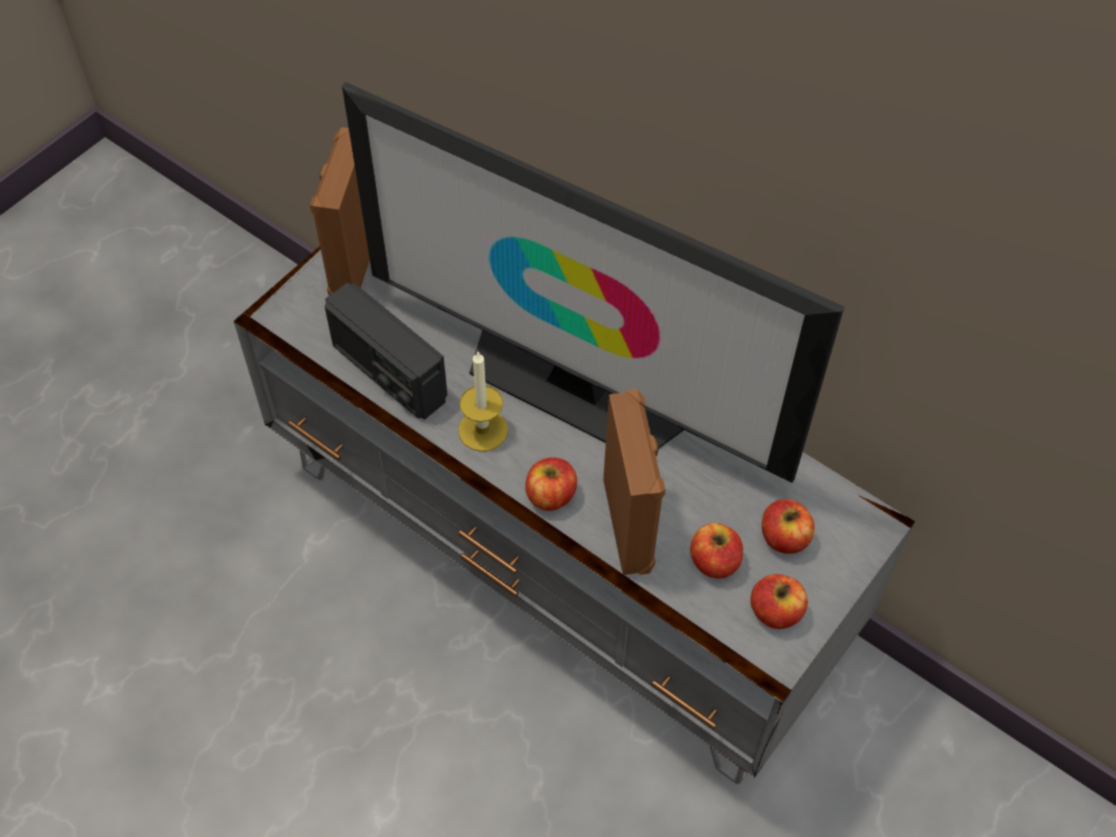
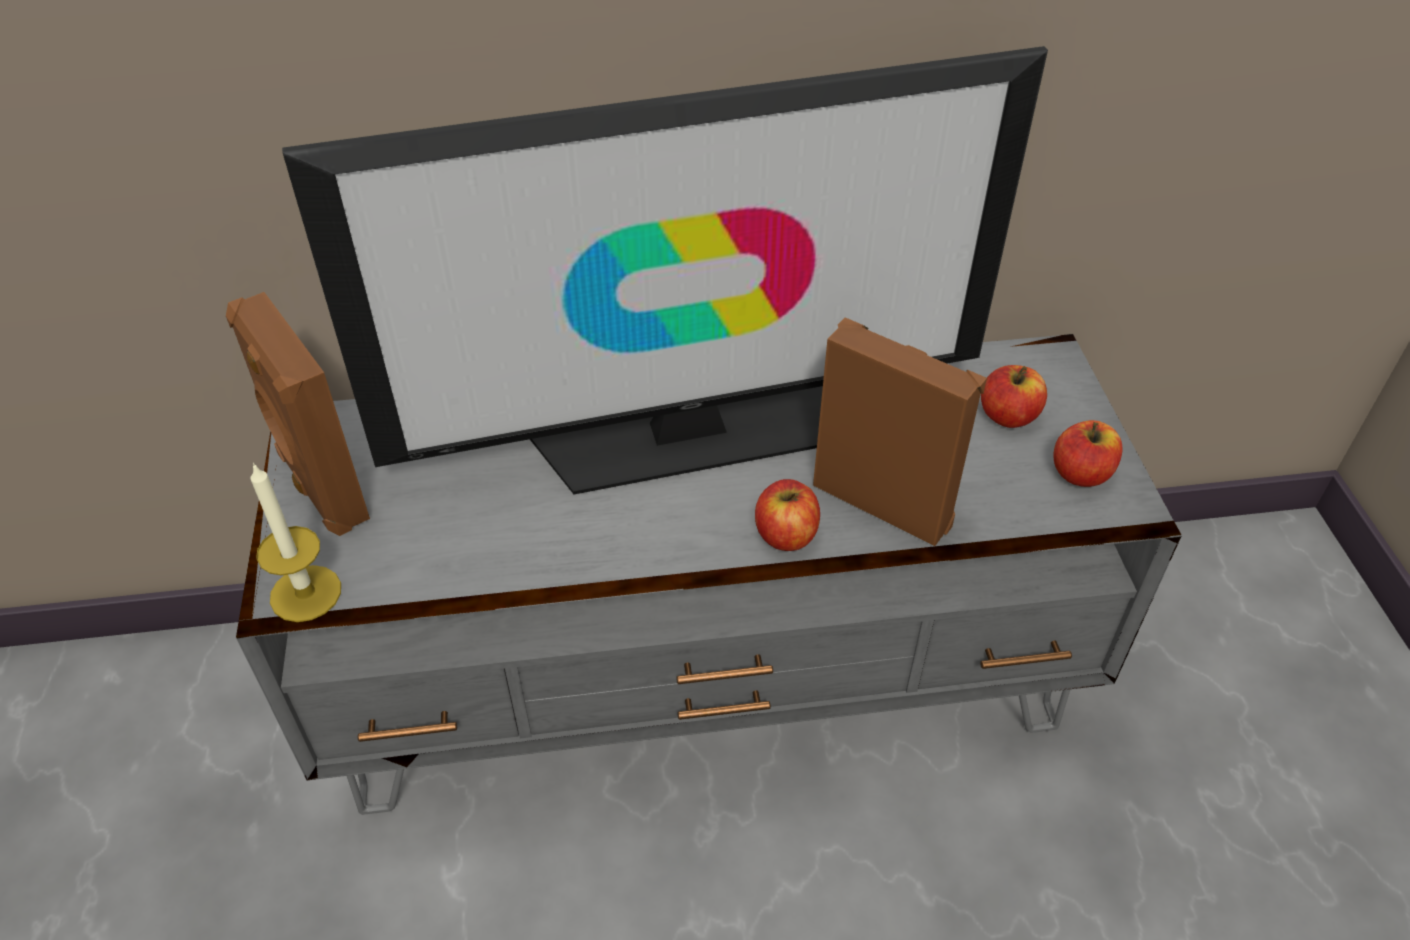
camera: 45 degrees left, 10 degrees down
(388, 373) = (487, 554): radio -> none
(483, 430) = (650, 531): candle -> candle (305, 593)
(714, 561) = (986, 475): apple -> none

